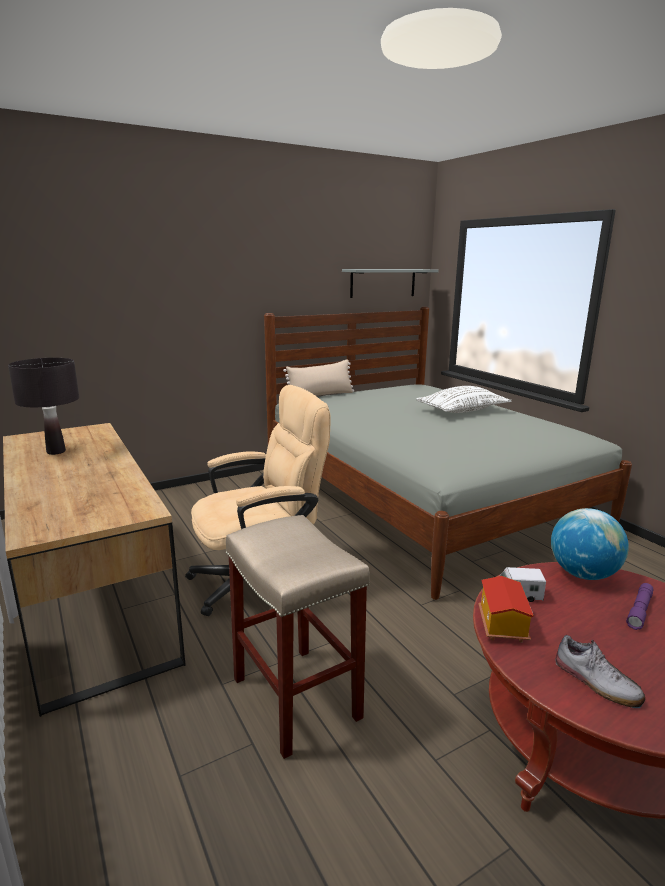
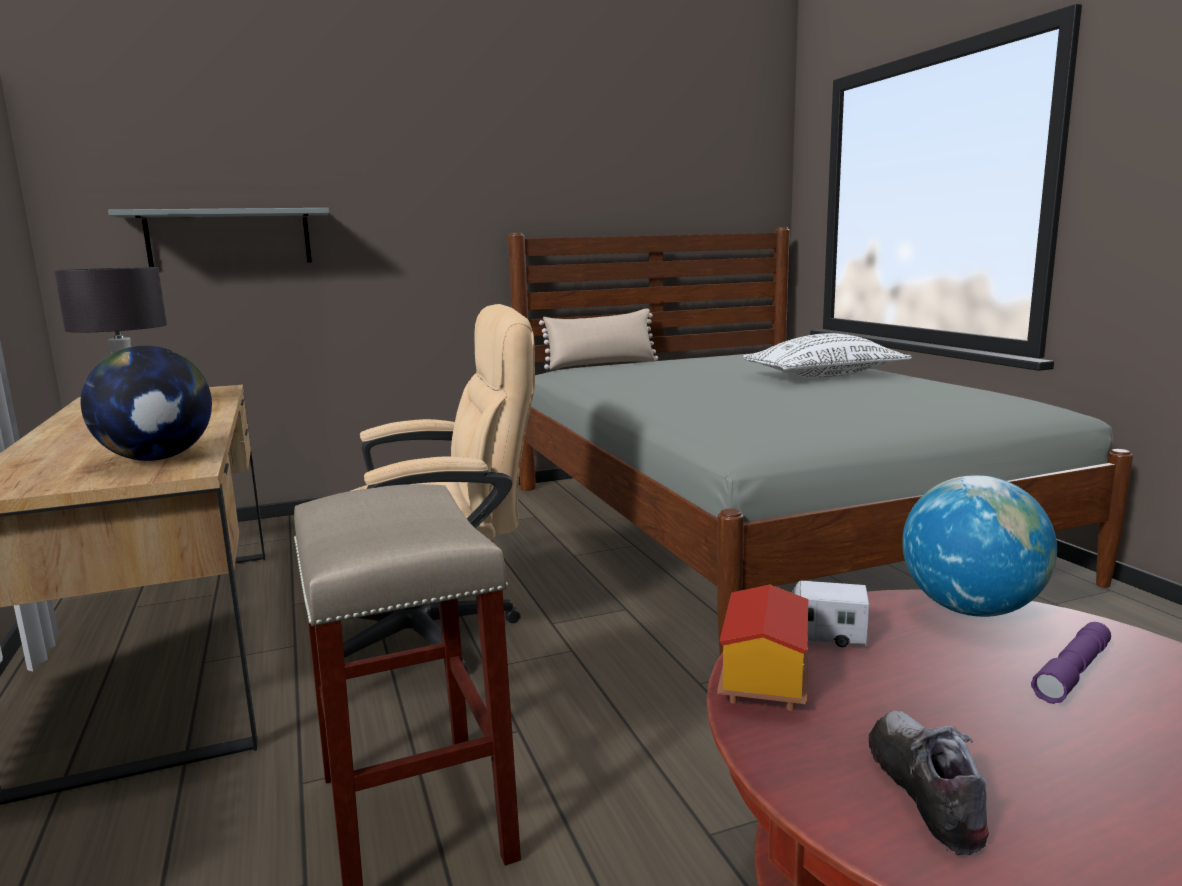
camera: 10 degrees right, 5 degrees down
(118, 500) = (157, 458): none -> globe
(383, 283) = (709, 189): grey shelf -> grey shelf (229, 238)
(596, 682) = (925, 789): shoe -> shoe turned 150 degrees counterclockwise

